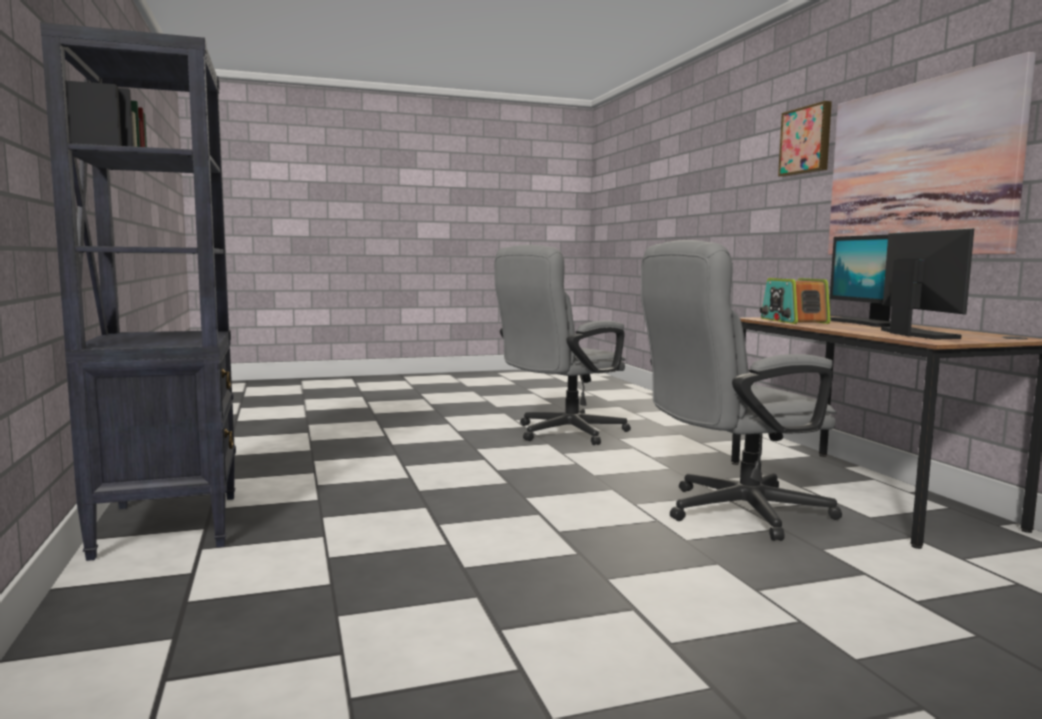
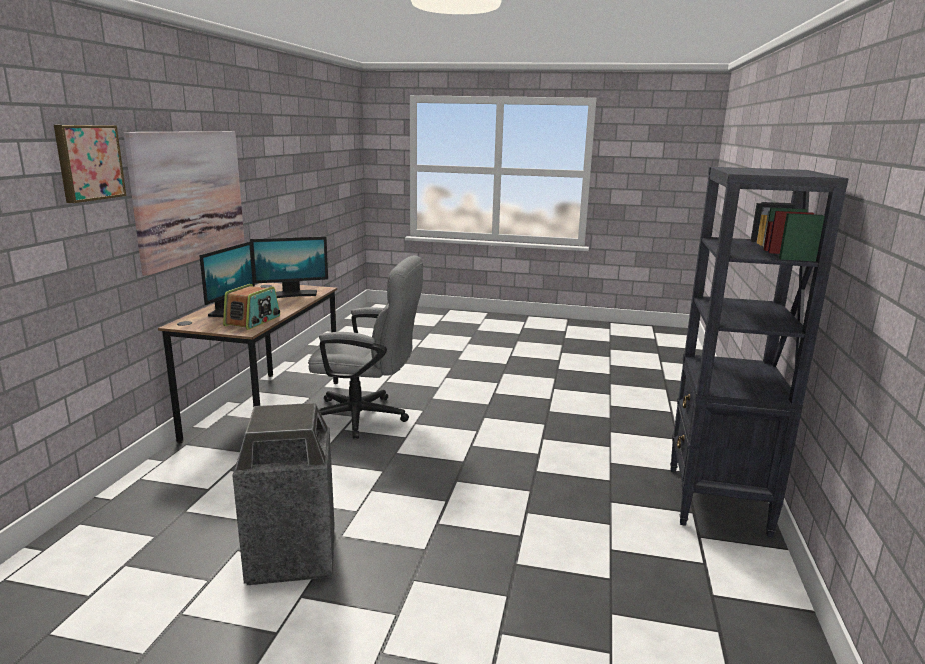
camera: 150 degrees left, 10 degrees up
(561, 433) = (292, 556): grey office chair -> trash can
(915, 334) = (292, 294): monitor -> monitor turned 135 degrees counterclockwise

